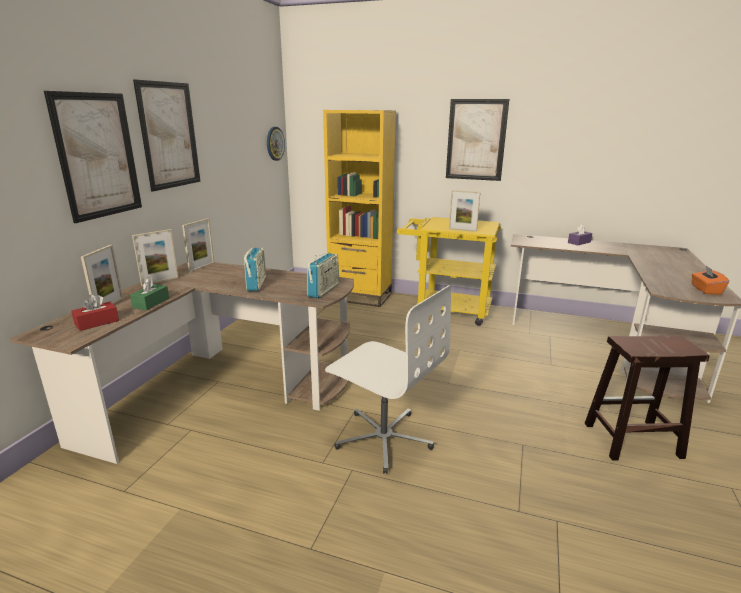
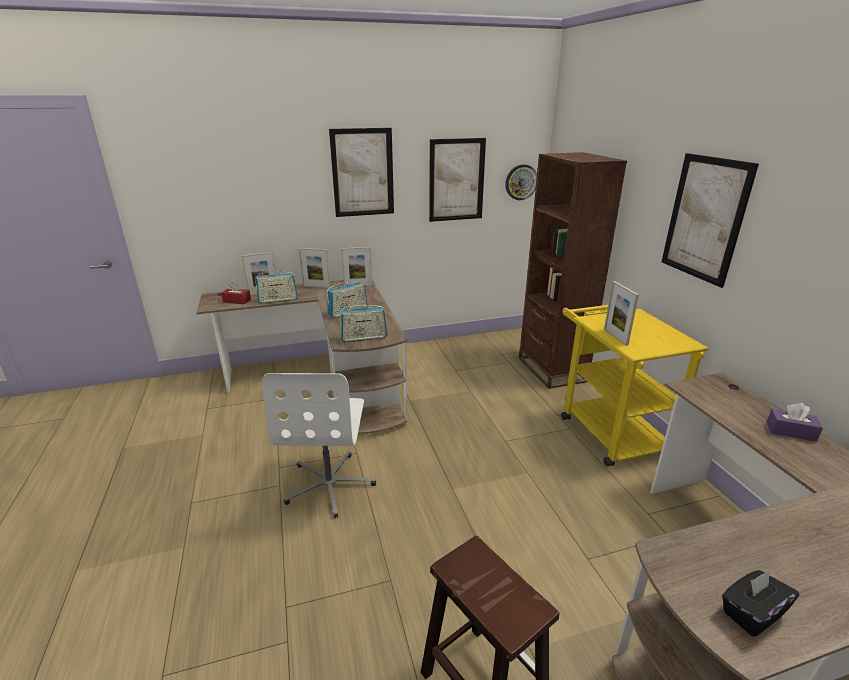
camera: 55 degrees right, 5 degrees up
(97, 156) = (287, 187): picture -> picture (456, 180)
(151, 303) = (278, 300): green tissue box -> radio
(360, 296) = (552, 369): yellow bookcase -> brown bookcase
(705, 290) = (751, 613): orange tissue box -> black tissue box

